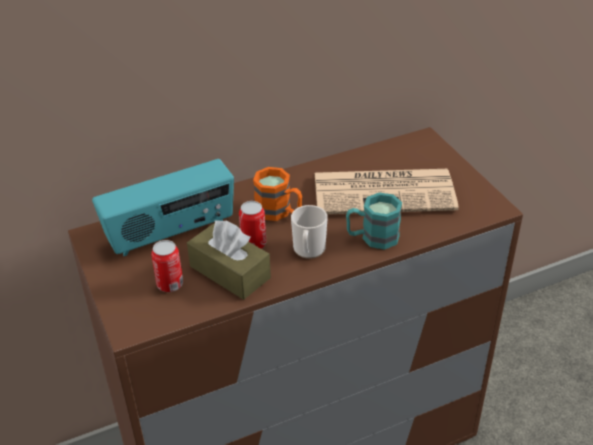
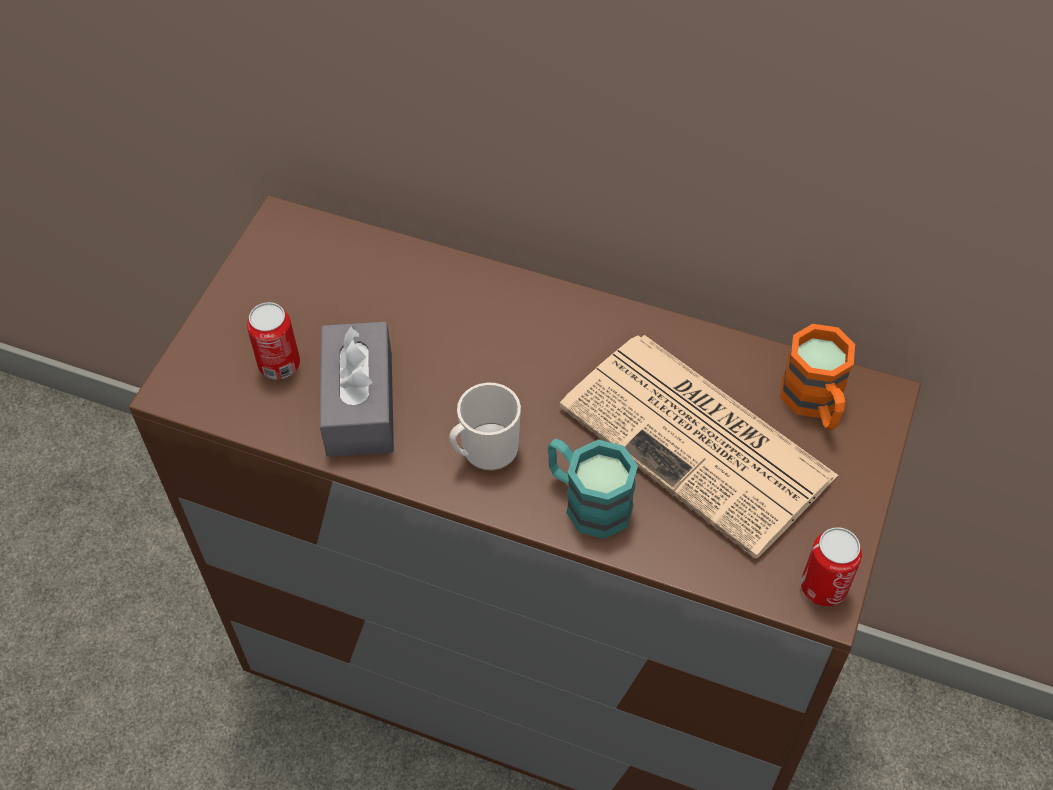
camera: 45 degrees right, 15 degrees up
(171, 233) = (364, 290): radio -> none
(230, 272) = (360, 403): brown tissue box -> grey tissue box
(253, 244) = (434, 385): can -> can (823, 587)
(279, 212) = (523, 362): orange mug -> orange mug (815, 404)

